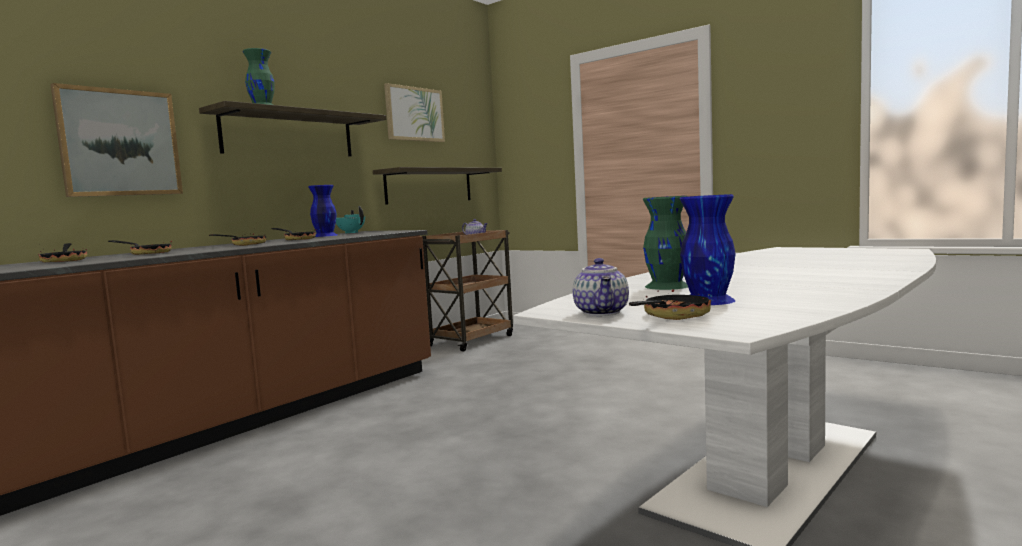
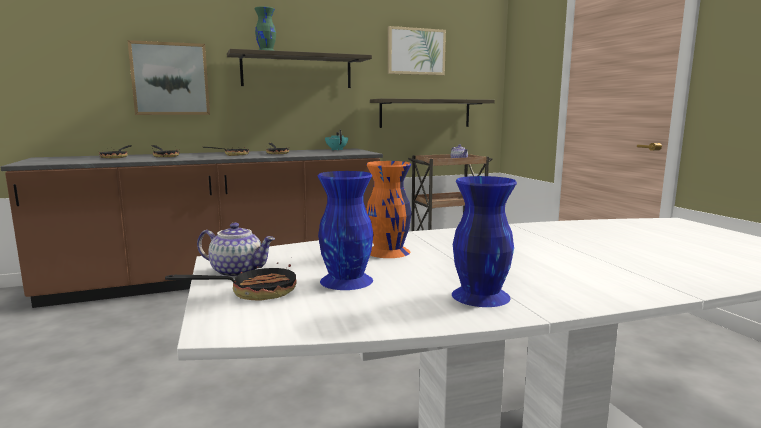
camera: 30 degrees right, 5 degrees up
(324, 235) = (309, 151): blue vase -> blue vase (479, 295)
(603, 312) = (238, 272): teapot -> teapot turned 105 degrees counterclockwise
(667, 286) = (388, 252): green vase -> orange vase

